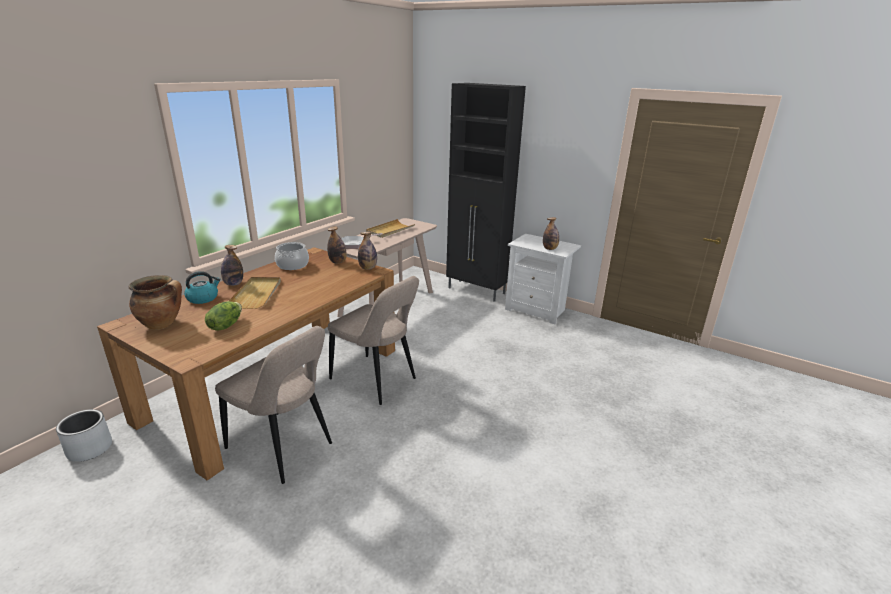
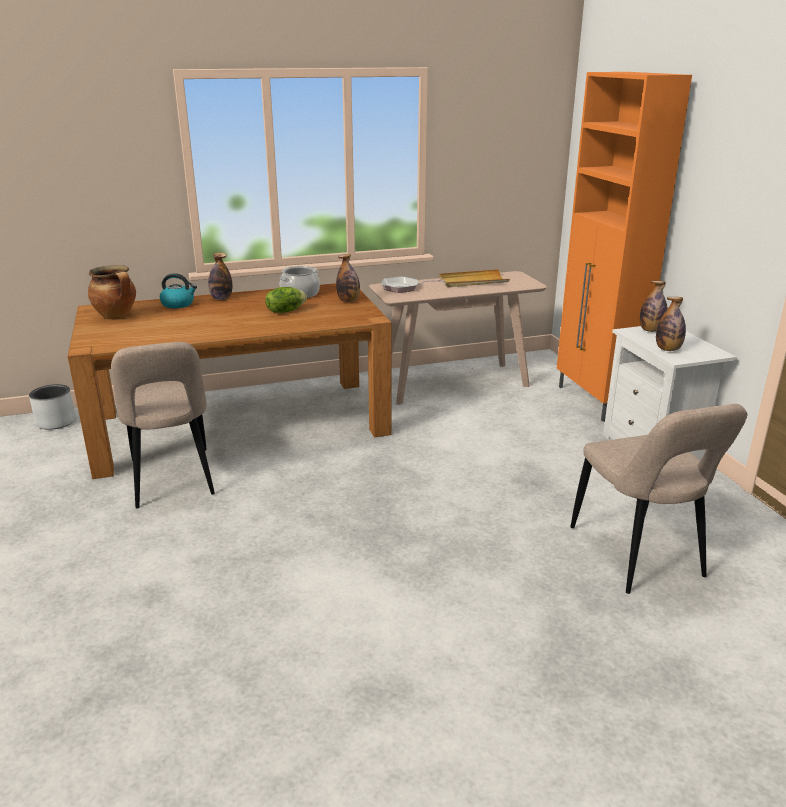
camera: 40 degrees right, 0 degrees up
(225, 325) = (156, 330): lettuce -> lettuce (285, 311)
(257, 294) = (224, 312): beige tray -> none
(368, 268) = (367, 313): bottle -> bottle (651, 330)
(376, 380) = (330, 456): beige chair -> beige chair (639, 555)
(477, 291) = (595, 401): black cabinet -> orange cabinet

